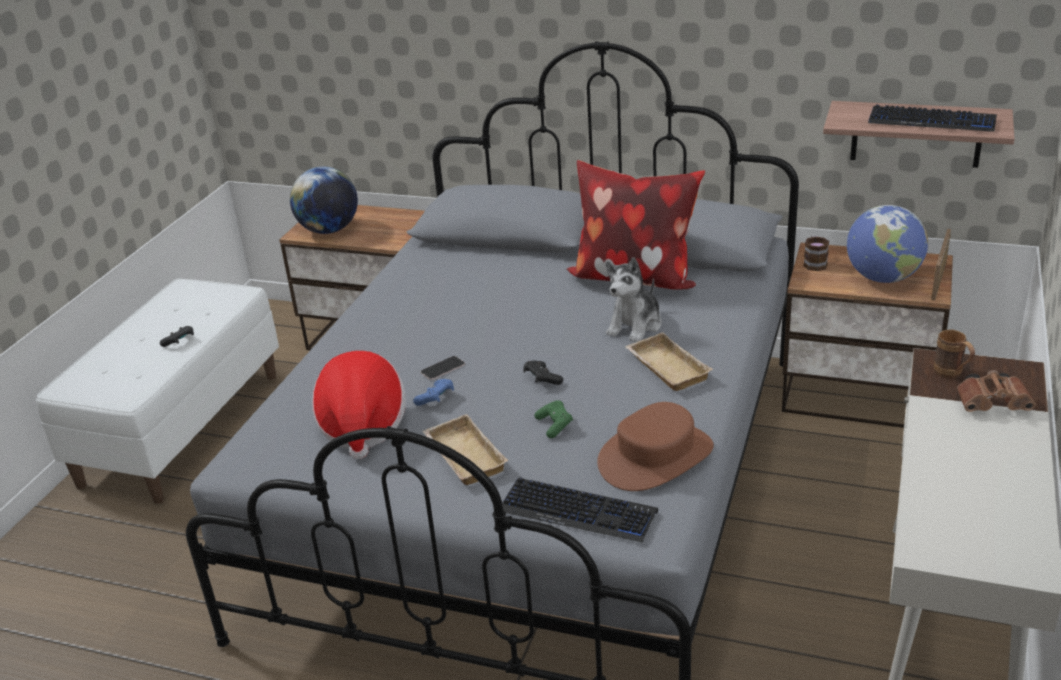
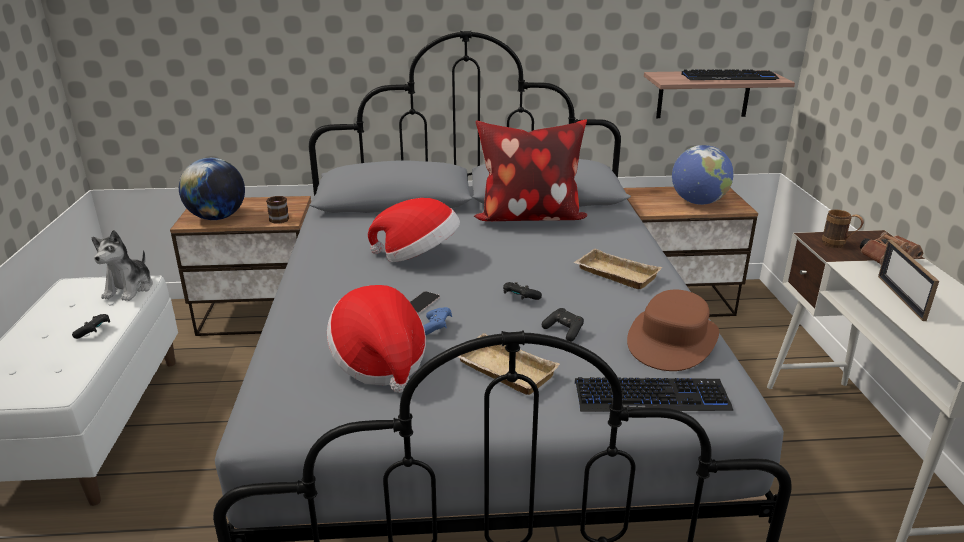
camera: 25 degrees left, 5 degrees down
(479, 311) = (418, 256): none -> hat
(555, 425) = (564, 331): green game controller -> black game controller
(635, 325) = (561, 249): plush toy -> plush toy (129, 289)
(814, 263) = (642, 198): mug -> mug (278, 218)
(939, 280) = (735, 200): picture frame -> picture frame (901, 297)

